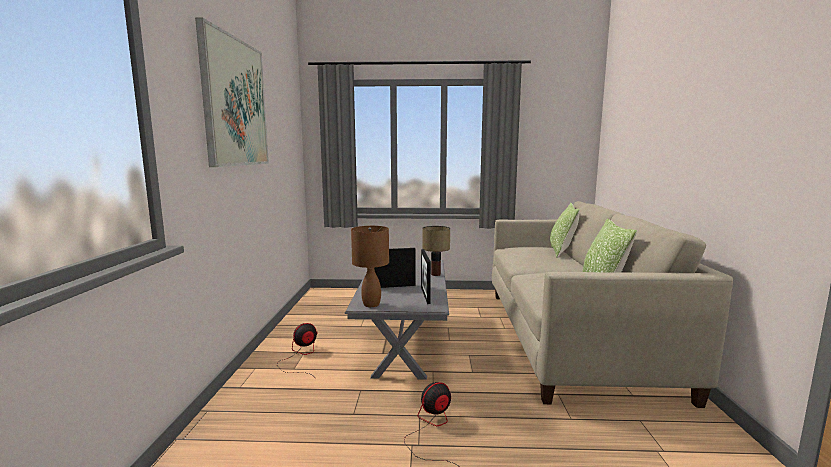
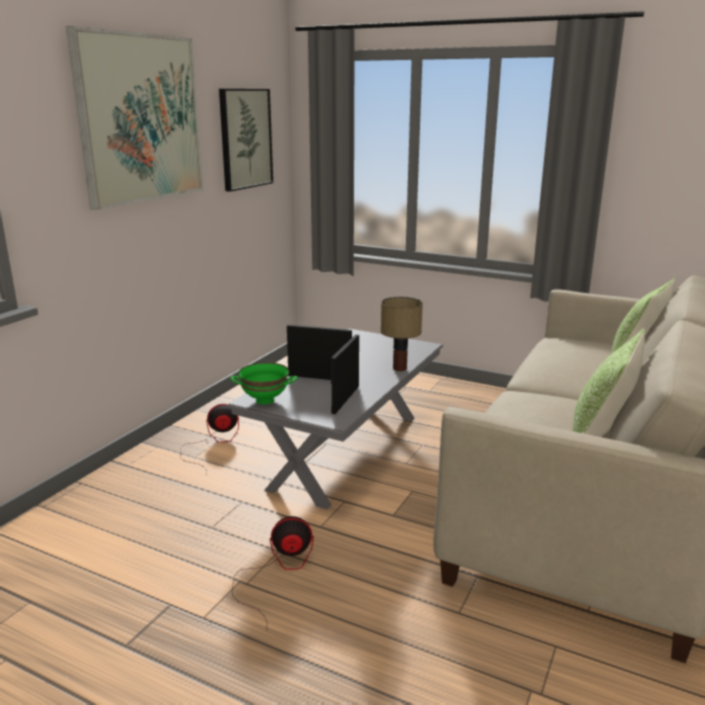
camera: 25 degrees right, 10 degrees up
(283, 132) = (245, 139): none -> picture
(371, 304) = (264, 400): brown table lamp -> green bowl

